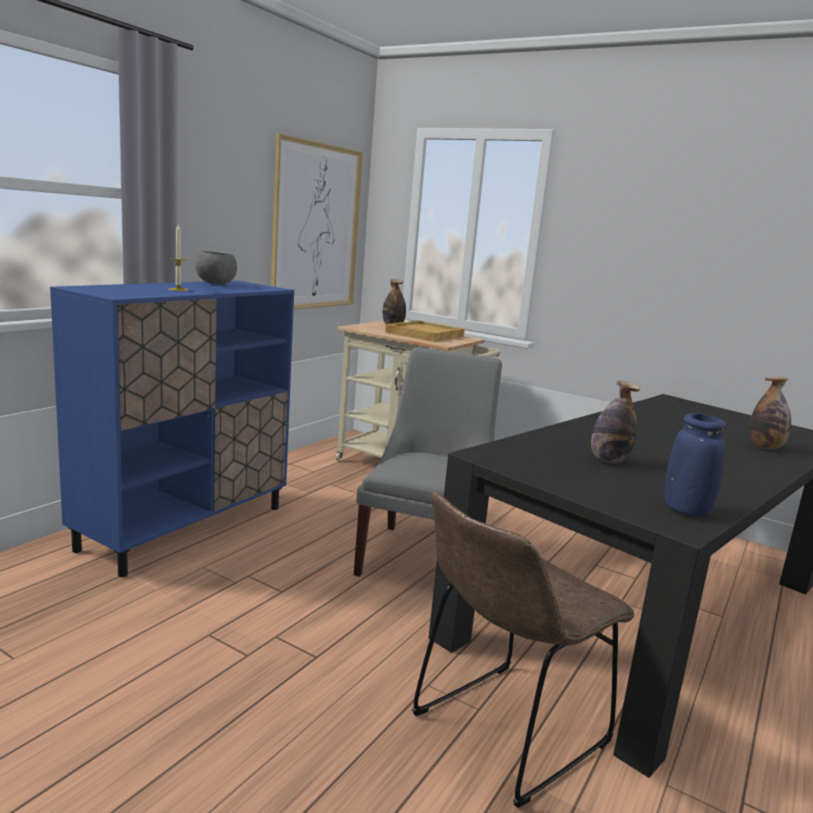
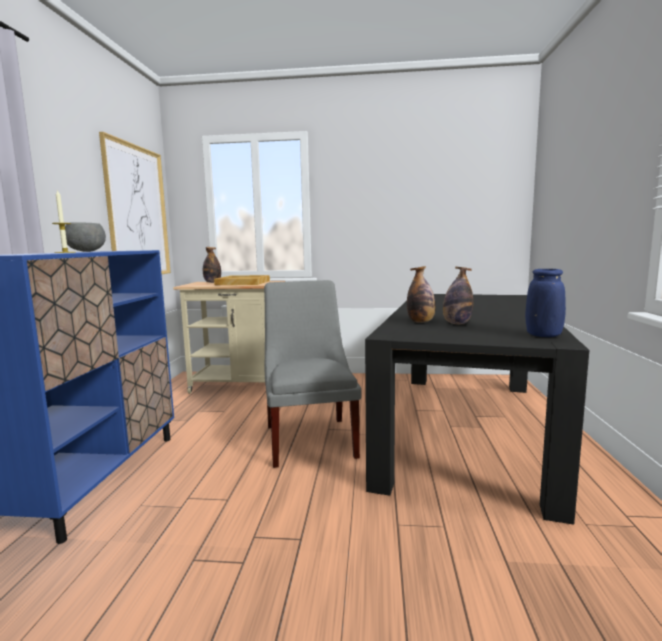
camera: 25 degrees left, 5 degrees down
(503, 733) = (474, 535): brown chair -> none
(765, 447) = (508, 304): bottle -> bottle (421, 322)

